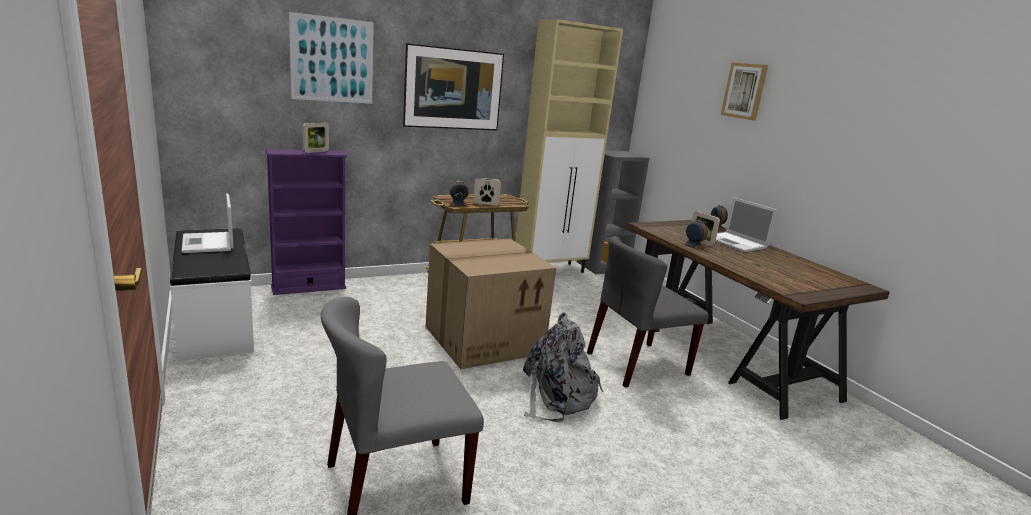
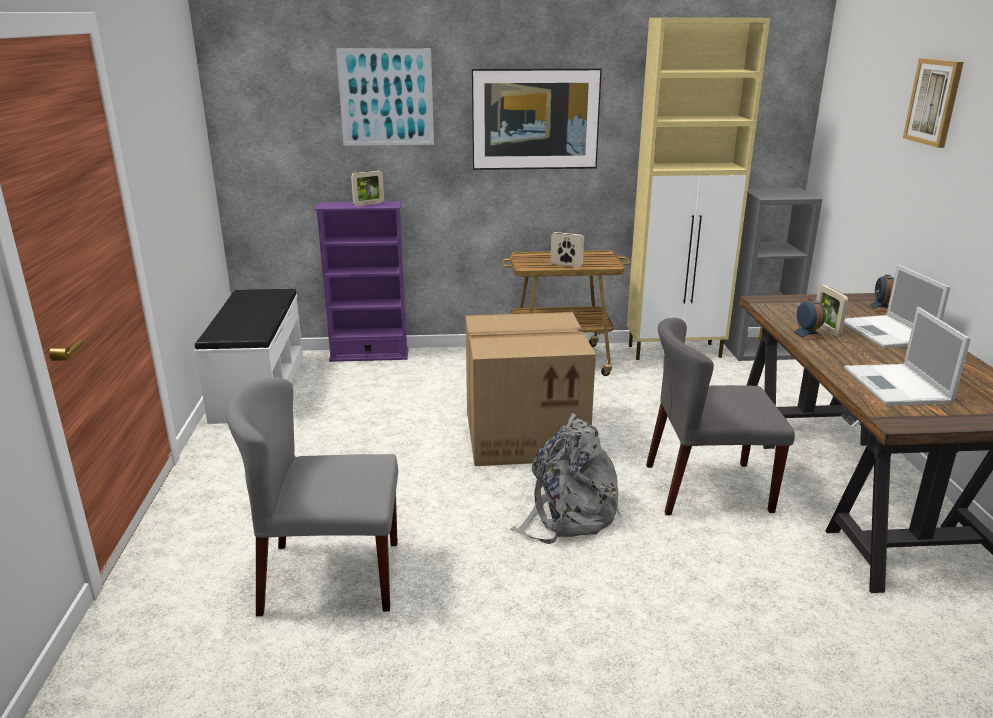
camera: 25 degrees right, 5 degrees up
(208, 243) = (252, 305): laptop -> laptop (897, 386)
(458, 204) = (530, 264): alarm clock -> none

